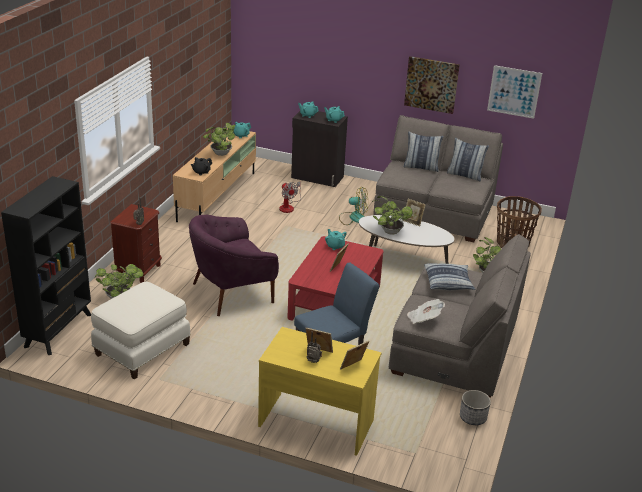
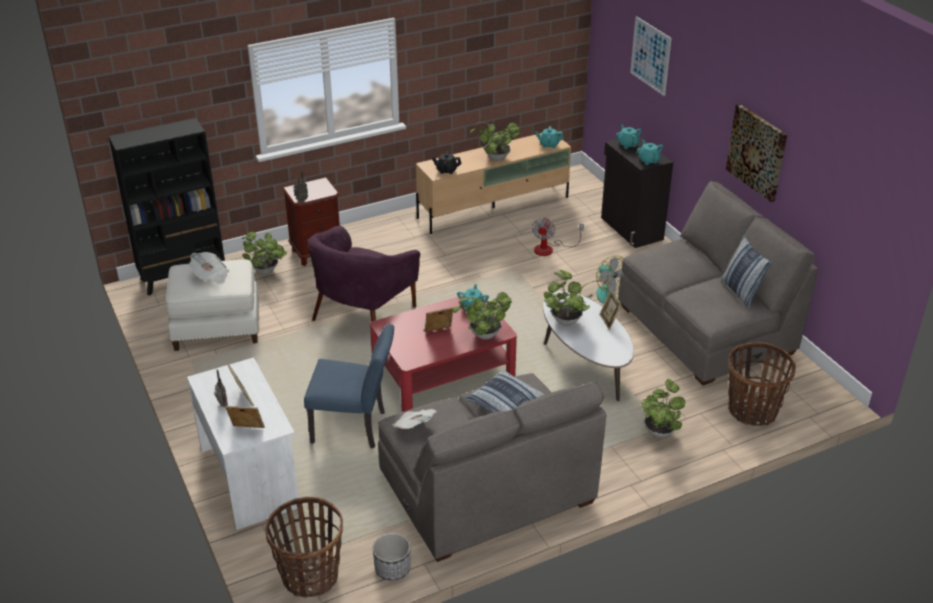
camera: 45 degrees right, 5 degrees up
(140, 302) = (211, 276): none -> newspaper
(231, 292) = (362, 313): purple armchair -> purple armchair turned 75 degrees counterclockwise
(316, 422) = (250, 477): yellow desk -> white desk
(365, 258) = (483, 335): none -> potted plant
(421, 167) = (701, 260): pillow -> none
(438, 450) = (310, 576): none -> basket
(514, 91) = (841, 198): picture -> picture (650, 55)

